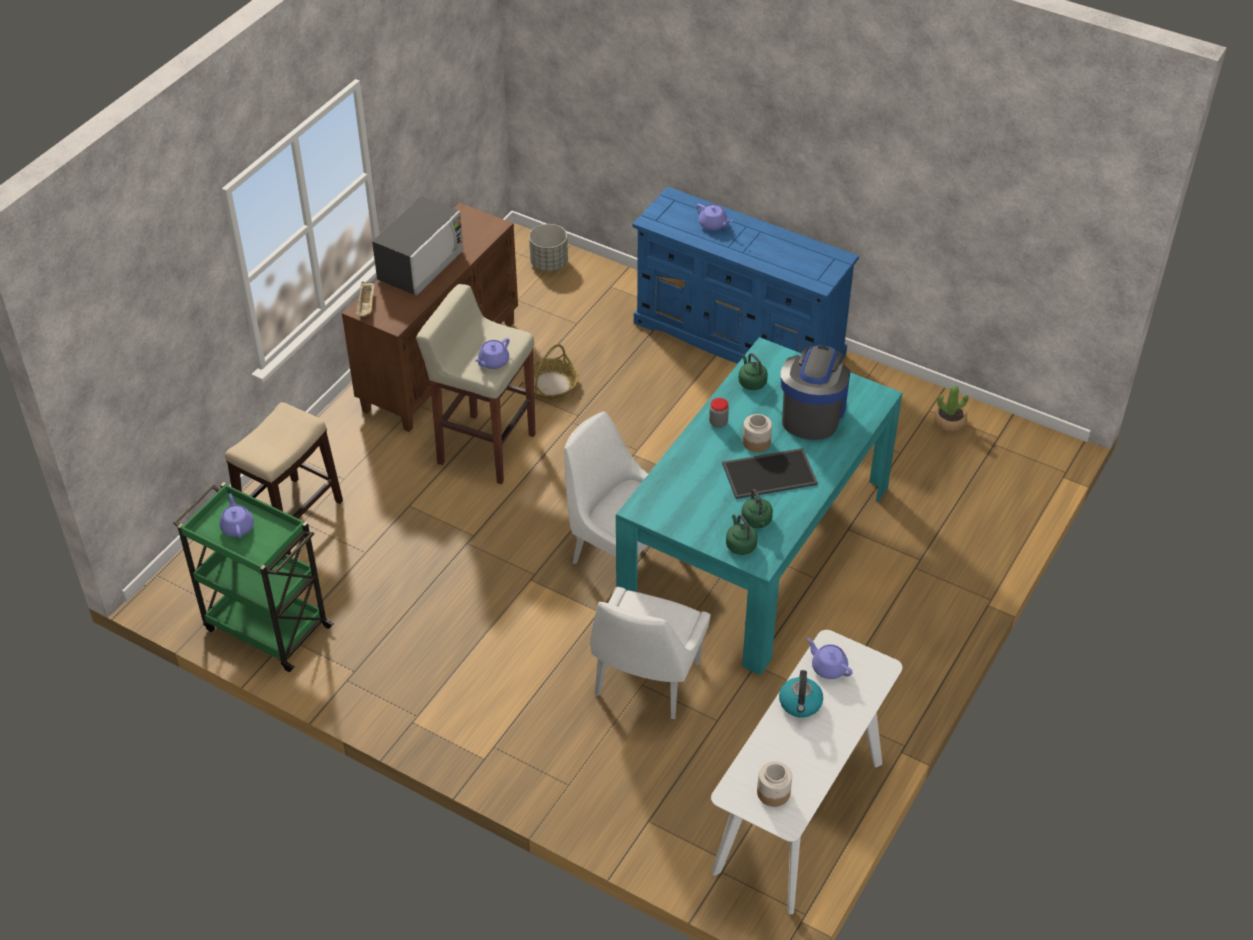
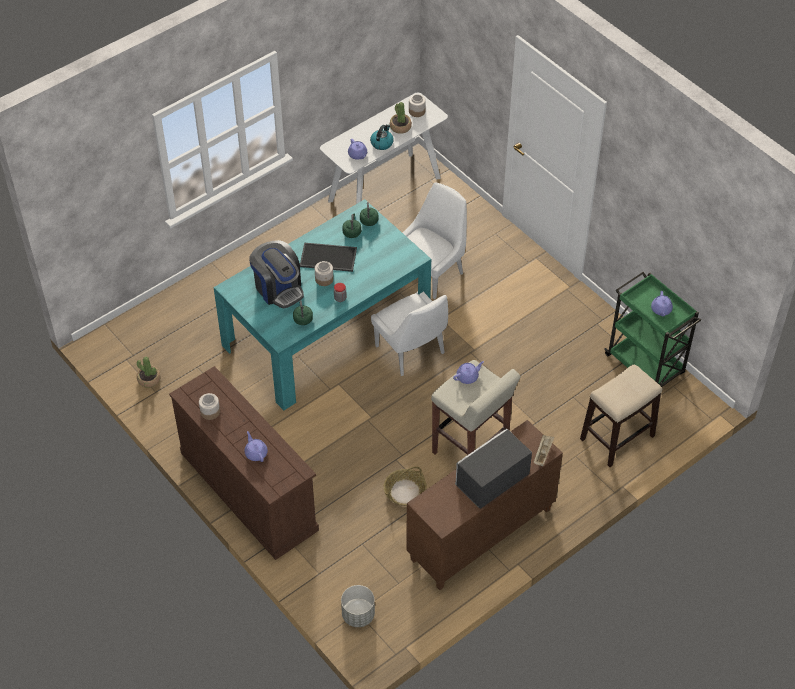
camera: 160 degrees left, 5 degrees up
(740, 339) = (247, 490): blue dresser -> brown dresser
(786, 748) = (400, 127): none -> potted plant
(795, 249) = (210, 412): none -> jar
(812, 413) = (278, 288): coffee machine -> coffee machine turned 75 degrees counterclockwise

